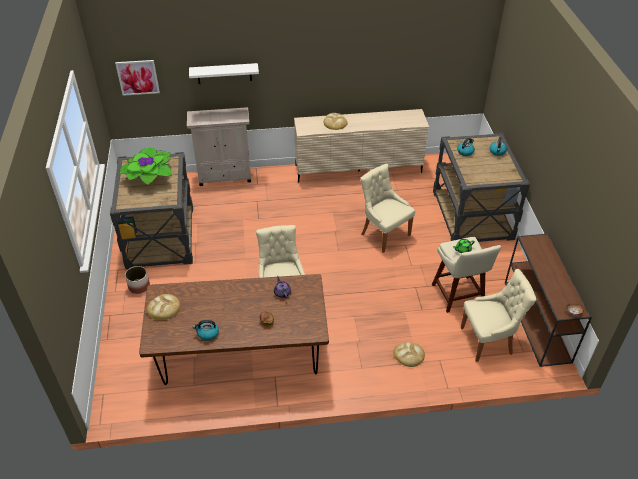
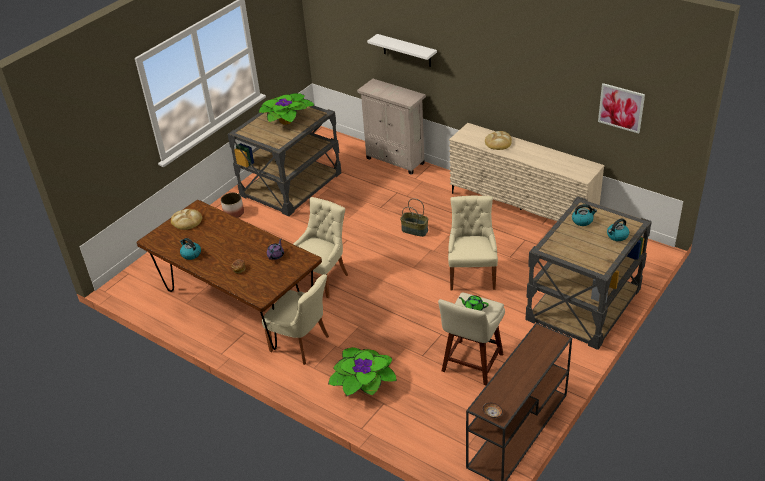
camera: 45 degrees right, 5 degrees down
(138, 77) = (335, 29): picture -> picture (621, 107)
(305, 222) = (415, 230): none -> basket
(409, 355) = (363, 383): bread -> potted plant
(488, 340) = (447, 416): beige chair -> beige chair (302, 344)

